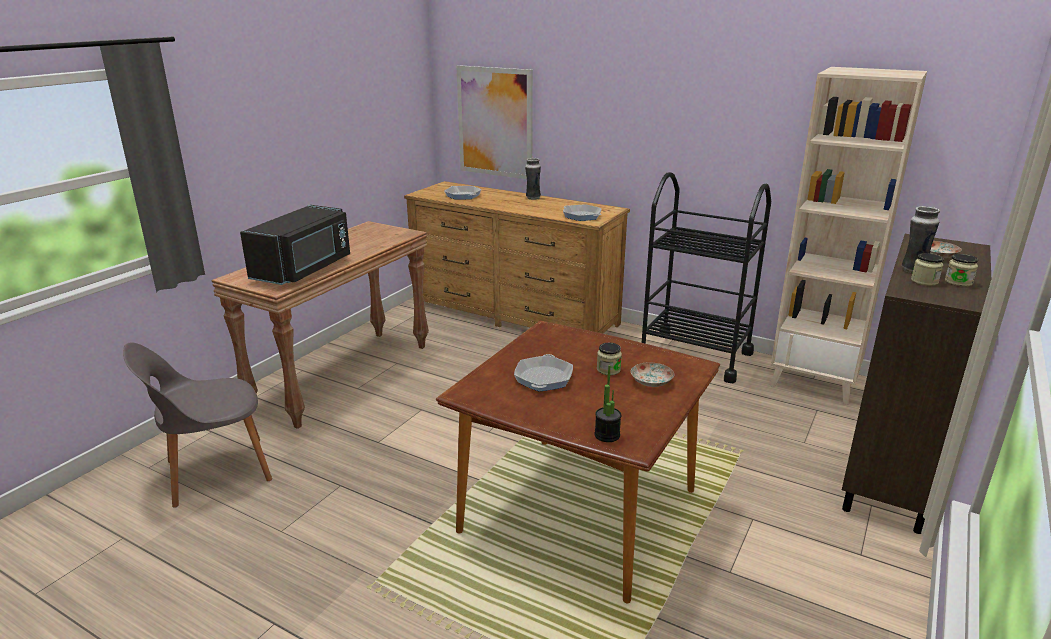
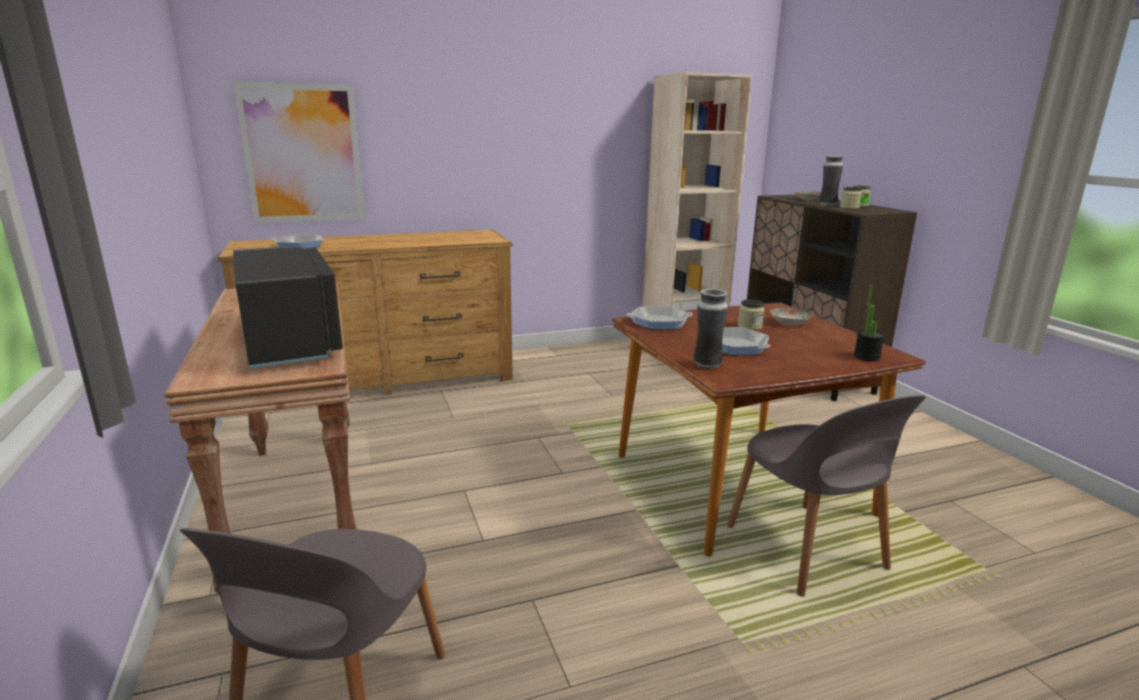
camera: 50 degrees left, 5 degrees down
(521, 577) = (807, 549): none -> grey chair
(532, 198) = (384, 236): vase -> vase (707, 365)
(582, 216) = (473, 239): frying pan -> frying pan (659, 322)
(695, 356) = (589, 355): black cart -> none

